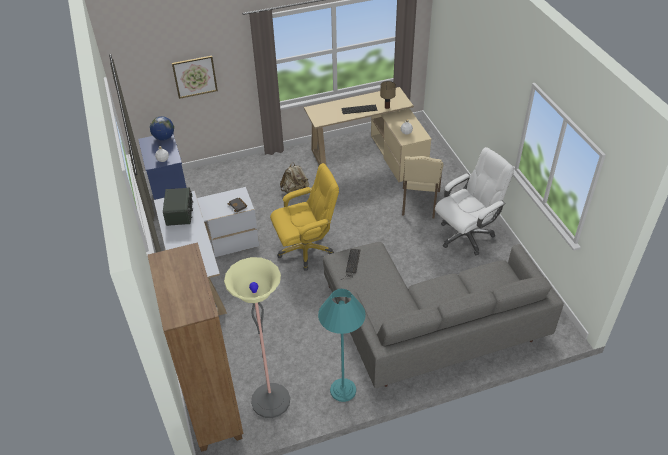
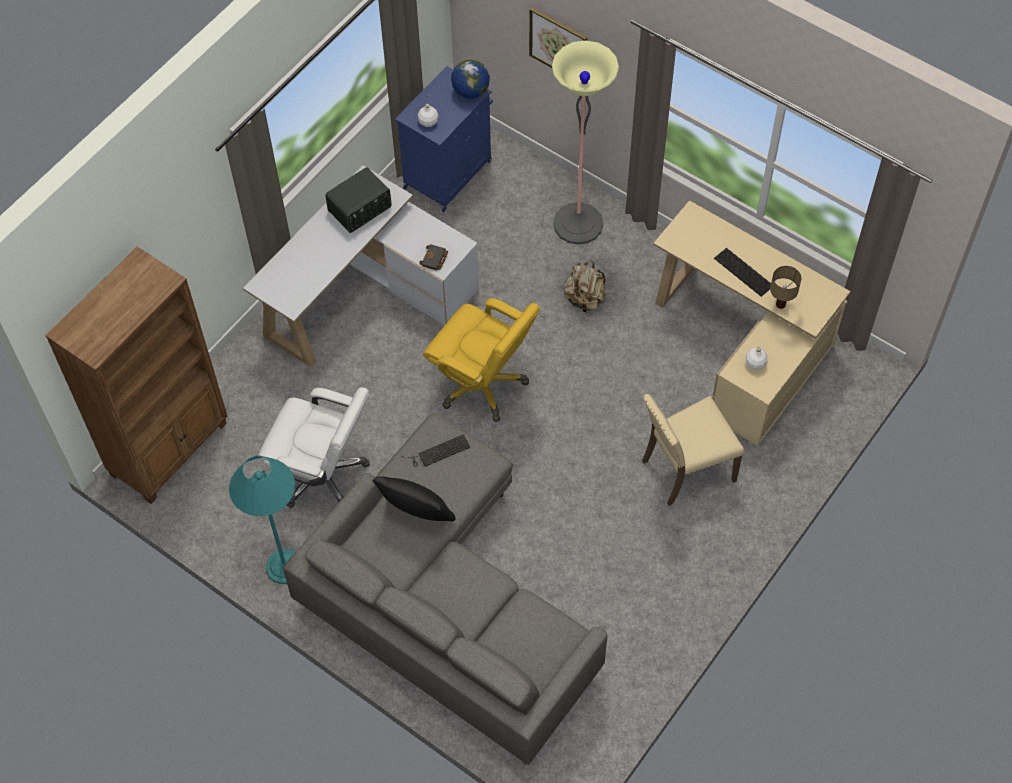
camera: 55 degrees right, 15 degrees up
(270, 400) = (218, 499): floor lamp -> floor lamp (578, 224)
(383, 291) = (416, 515): none -> black pillow
(466, 235) = (665, 566): white office chair -> white office chair (323, 474)

